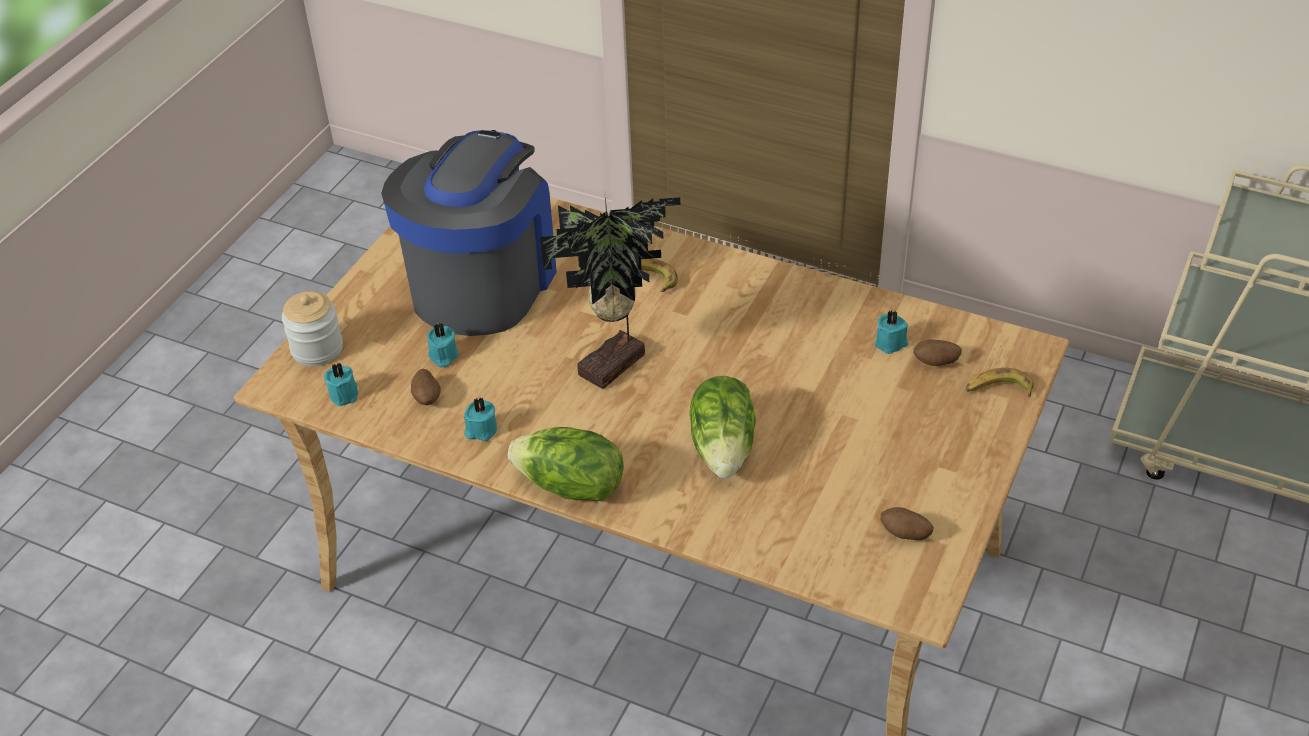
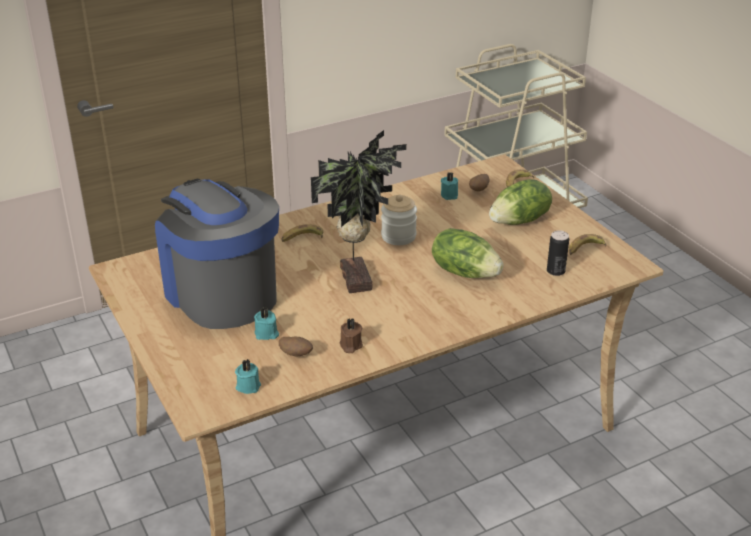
camera: 55 degrees left, 10 degrees down
(317, 349) = (188, 381): jar -> jar (398, 236)
(481, 430) = (350, 345): turquoise candle -> brown candle
(570, 487) = (436, 333): lettuce -> lettuce (520, 221)
(817, 531) = (555, 271): none -> can
(905, 535) = (584, 249): potato -> banana

